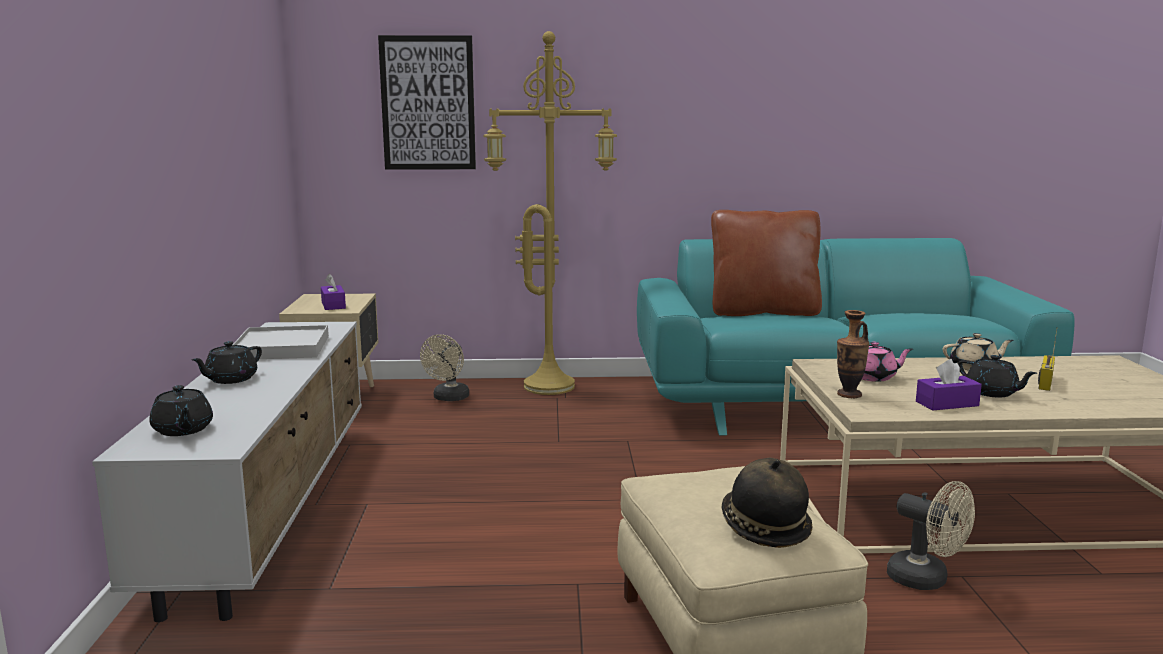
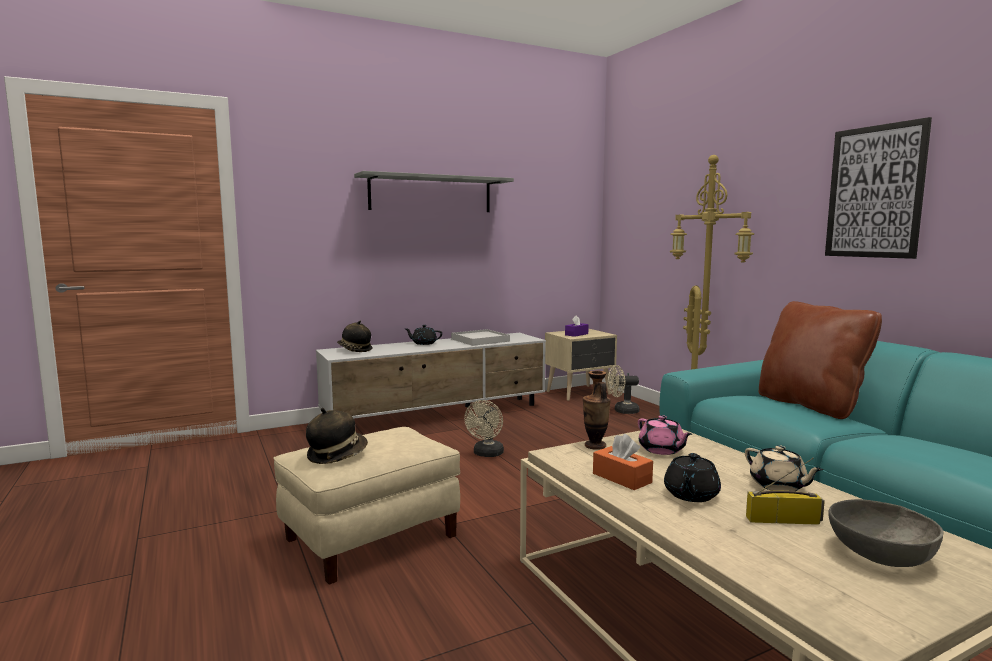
camera: 65 degrees right, 5 degrees down
(167, 66) = (431, 194): none -> grey shelf
(182, 430) = (354, 350): black teapot -> hat
(428, 103) = (658, 212): picture -> picture (875, 192)
(926, 580) = (509, 604): beige fan -> beige fan (487, 454)
(947, 404) = (621, 478): purple tissue box -> orange tissue box
(1100, 377) = (879, 553): none -> grey bowl

